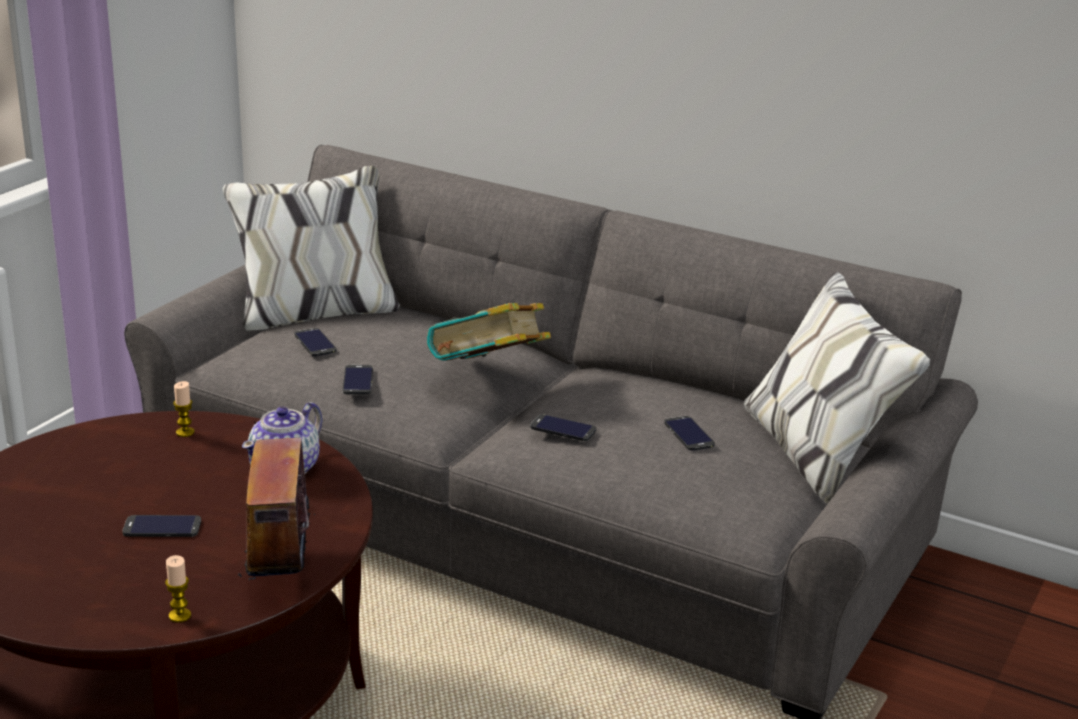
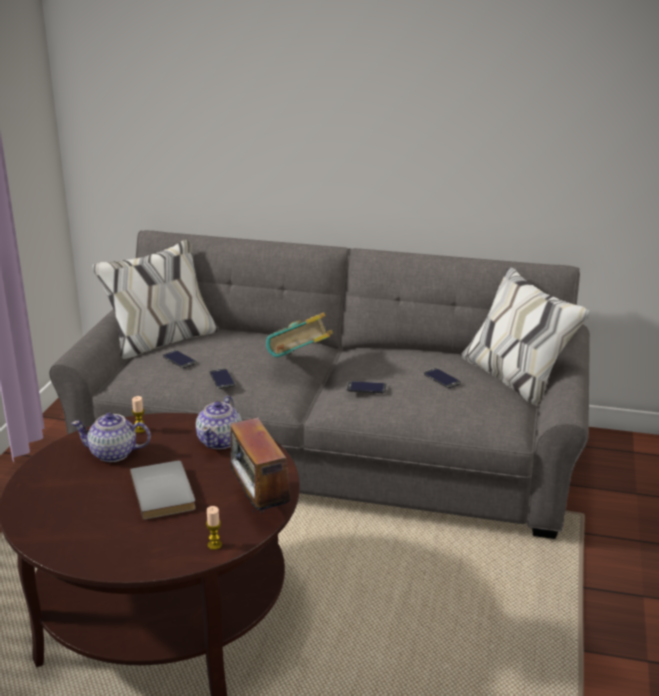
camera: 15 degrees left, 0 degrees up
(127, 460) = (114, 454): none -> teapot
(162, 527) = (165, 492): phone -> grey book

